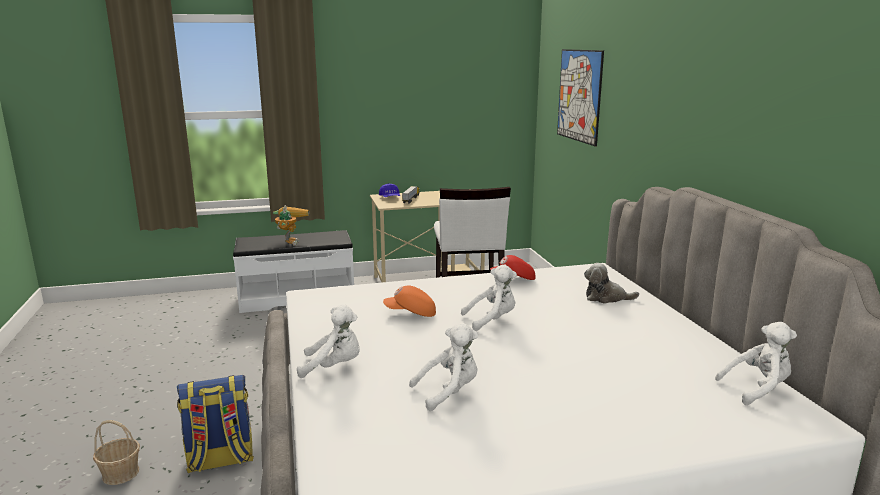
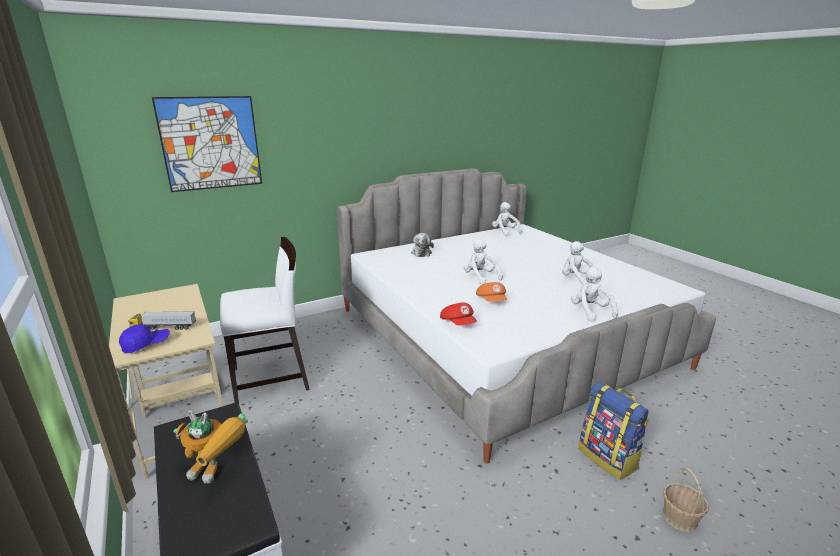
camera: 105 degrees left, 5 degrees up
(290, 241) = (218, 472): toy robot -> toy robot turned 150 degrees counterclockwise
(513, 279) = (402, 276): red cap -> red cap (458, 323)

